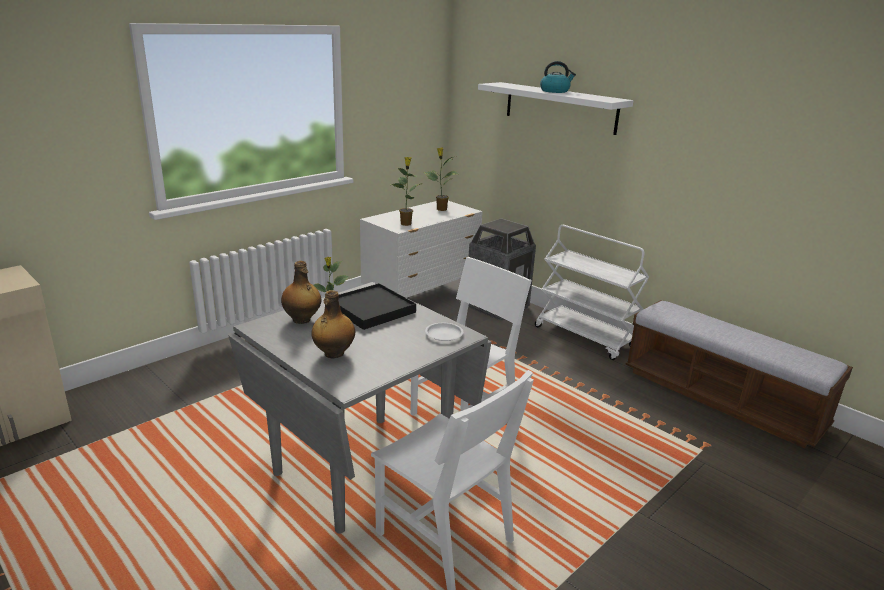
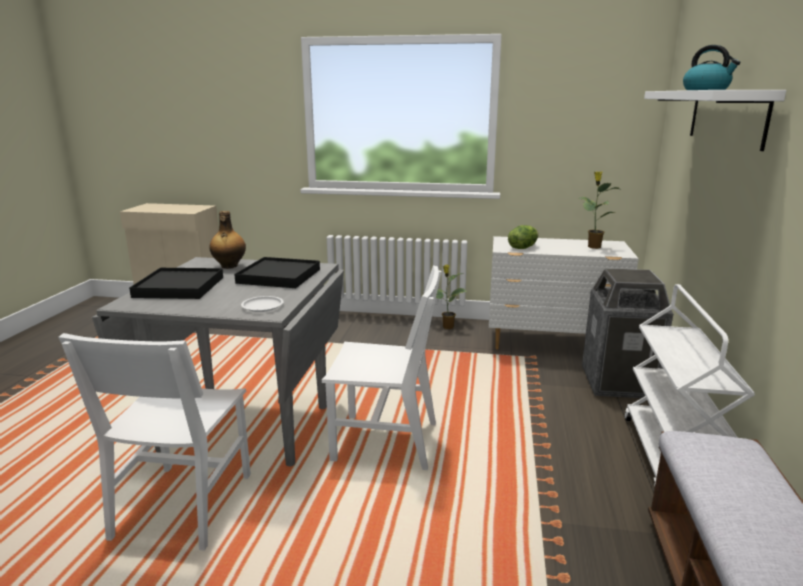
camera: 55 degrees right, 5 degrees down
(333, 354) = (179, 287): bottle -> black tray
(406, 223) = (522, 247): potted plant -> lettuce

